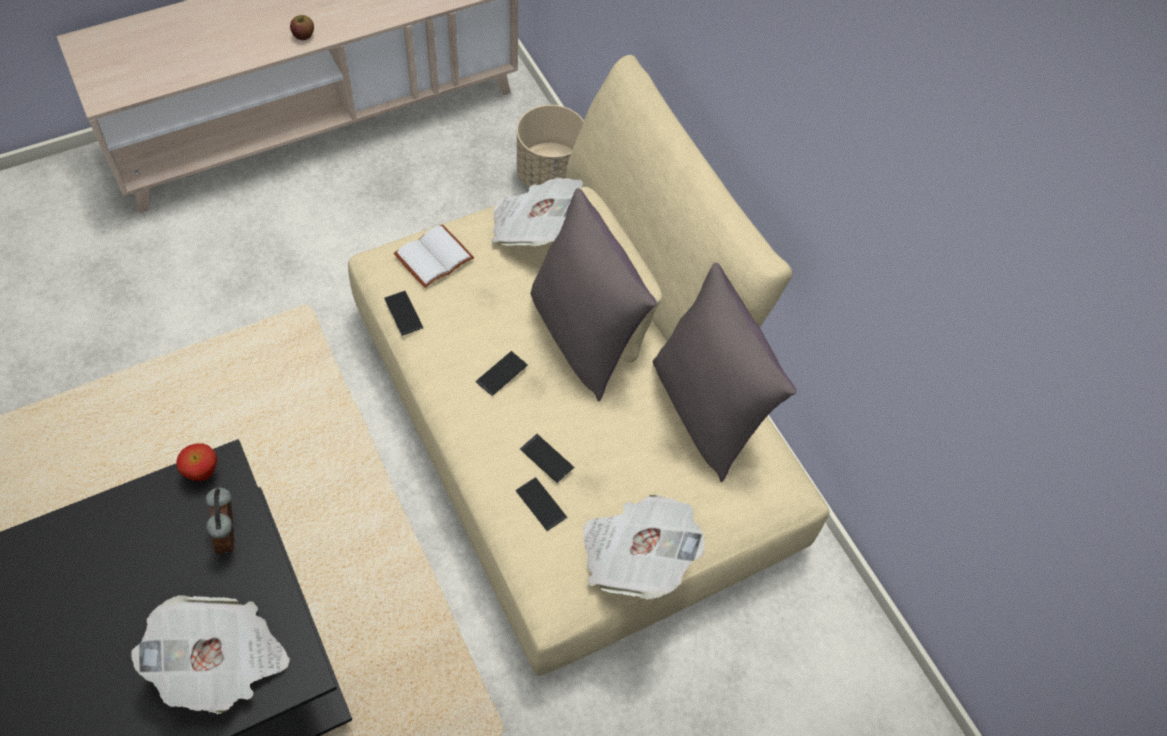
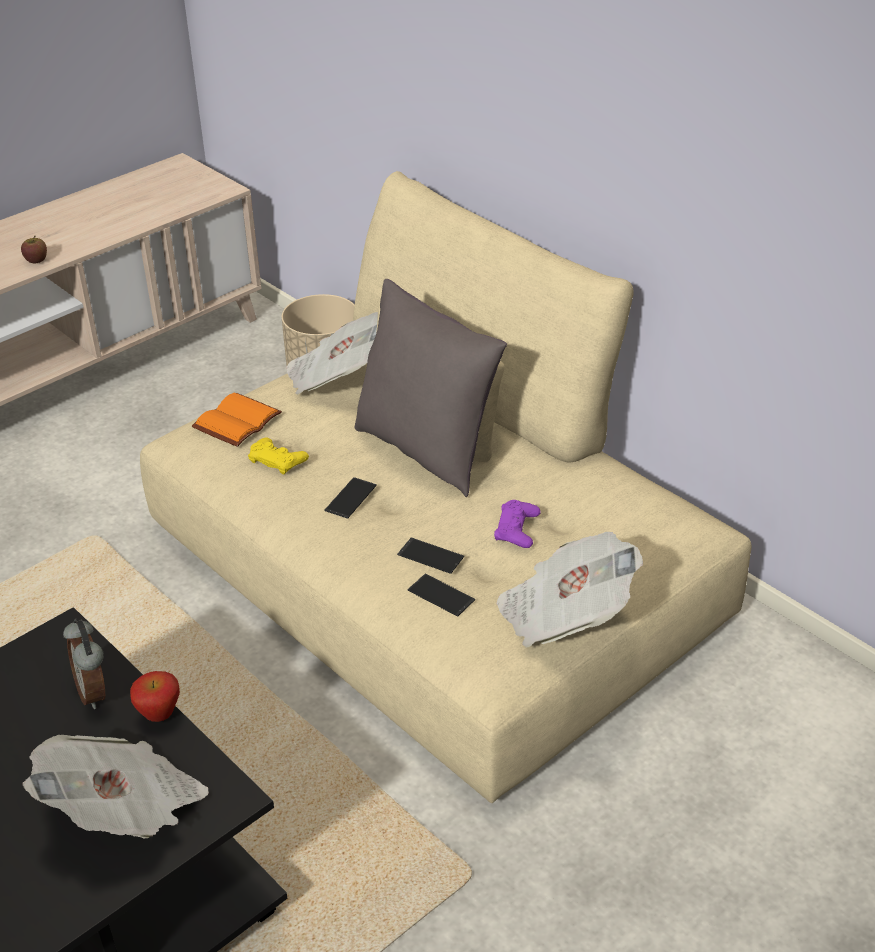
camera: 10 degrees left, 20 degrees down
(203, 473) = (42, 645): apple -> apple (160, 715)
(403, 313) = (221, 472): phone -> none
(433, 255) = (236, 420): white book -> orange book
(454, 311) = (277, 460): none -> yellow game controller
(629, 449) = (517, 529): none -> purple game controller
(706, 411) = (584, 481): grey pillow -> none

